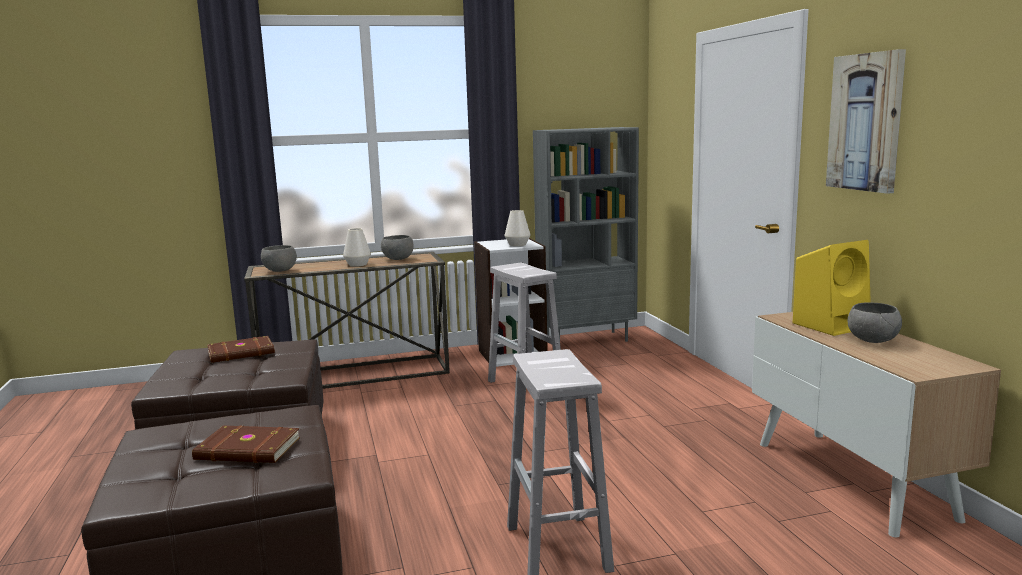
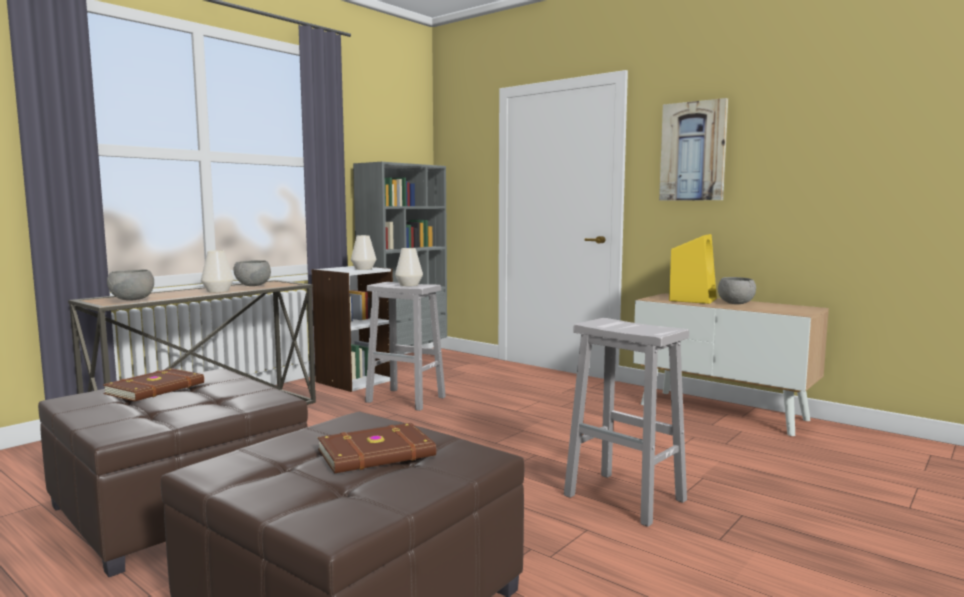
camera: 35 degrees left, 5 degrees down
(526, 270) = (409, 285): none -> white vase

